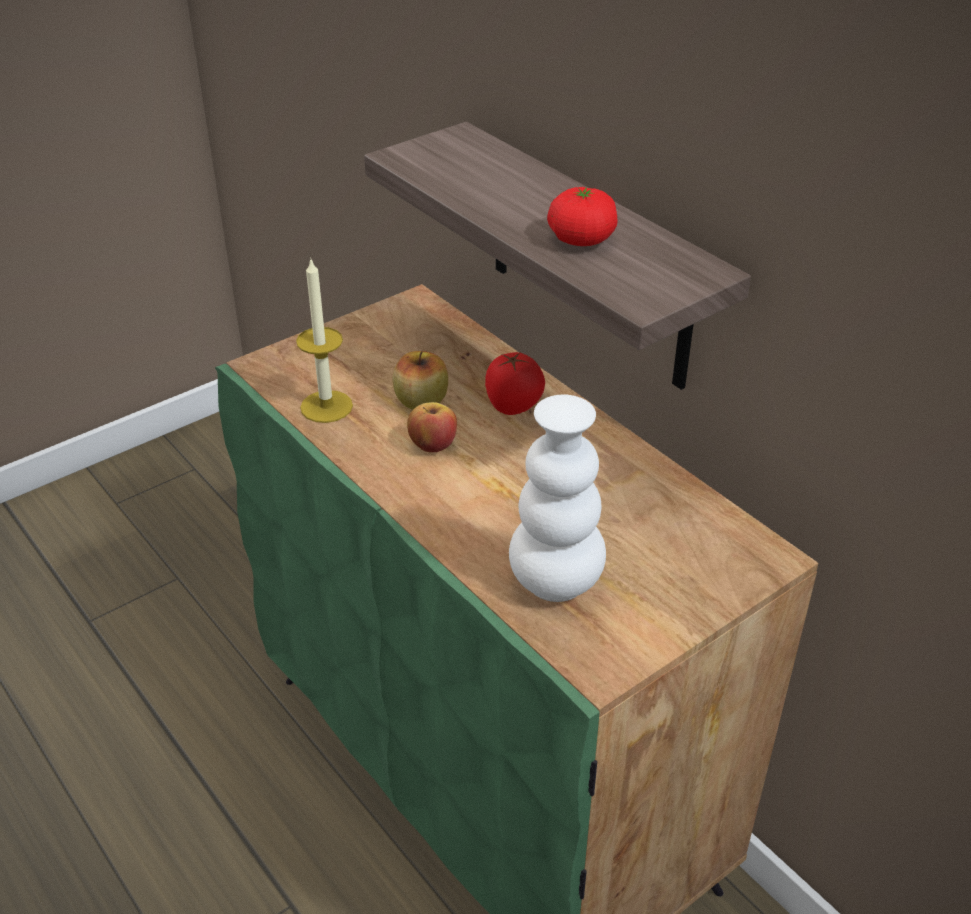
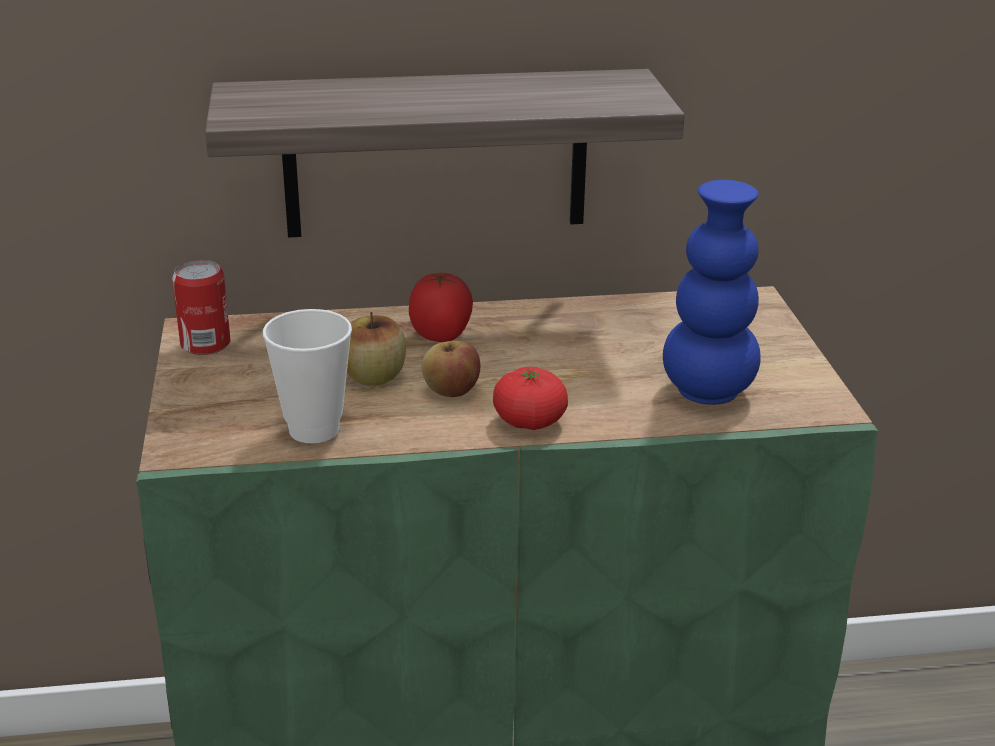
camera: 60 degrees left, 10 degrees down
(326, 406) = (314, 430): candle -> cup
(400, 314) = (205, 344): none -> can
(555, 582) = (707, 392): white vase -> blue vase
(581, 239) = (519, 96): tomato -> tomato (529, 421)

